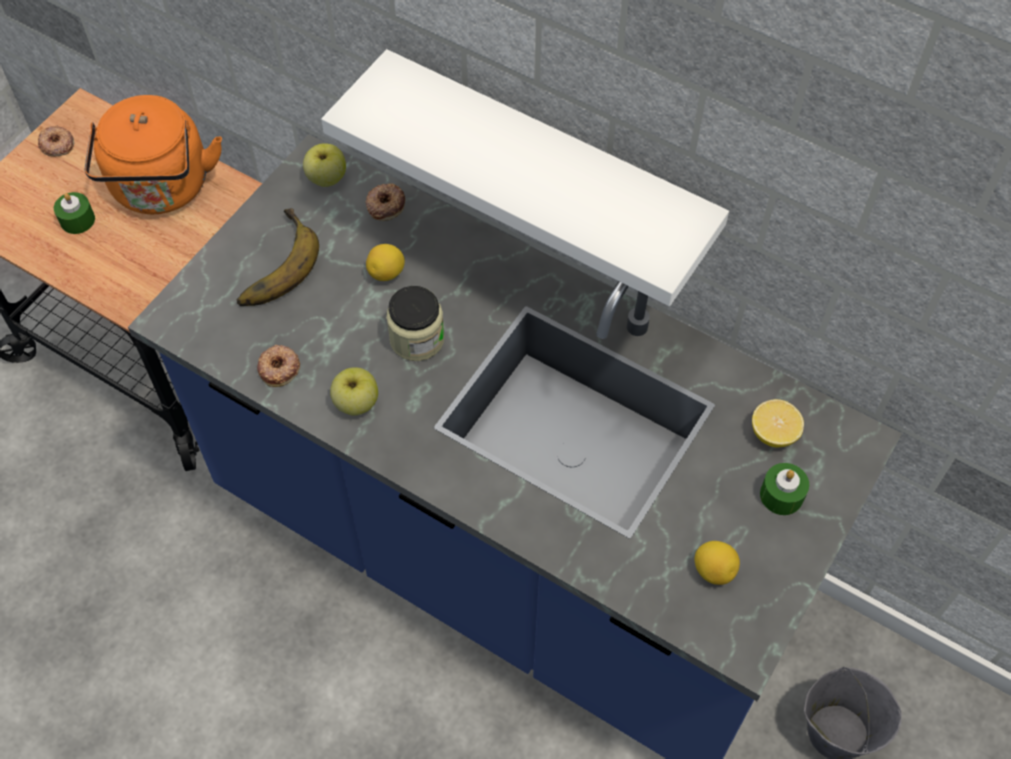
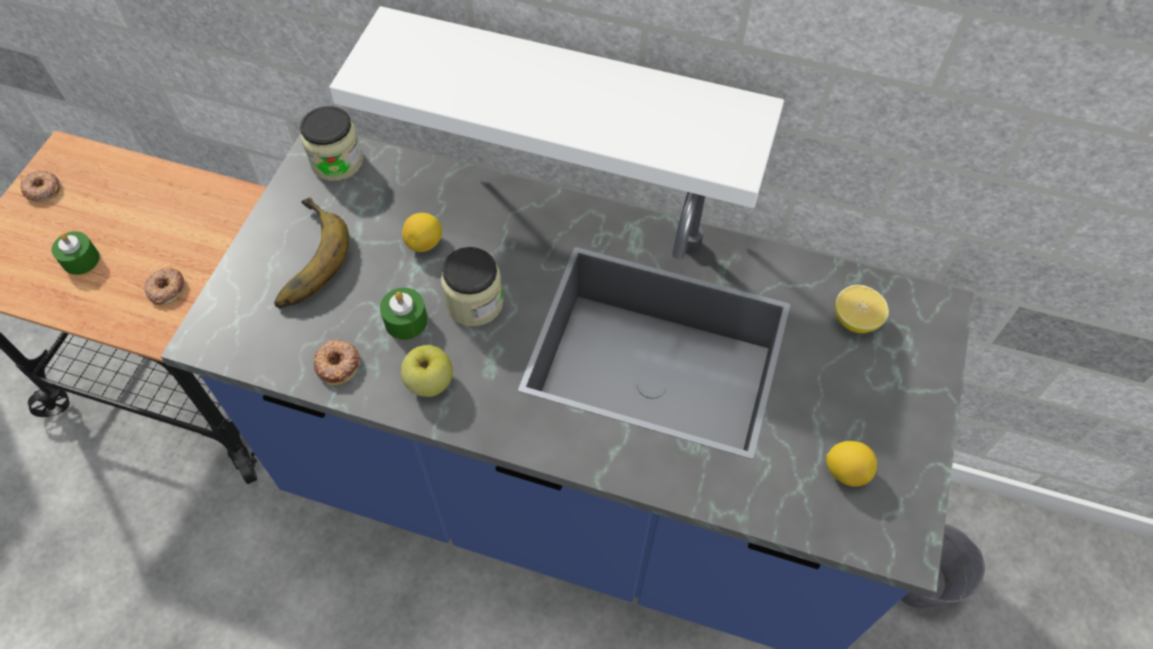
camera: 15 degrees left, 0 degrees up
(161, 190) = (163, 213): orange kettle -> none
(326, 178) = (337, 162): apple -> jar
(385, 205) = (404, 176): donut -> donut (166, 289)
(781, 495) = (884, 379): green candle -> green candle (406, 321)

